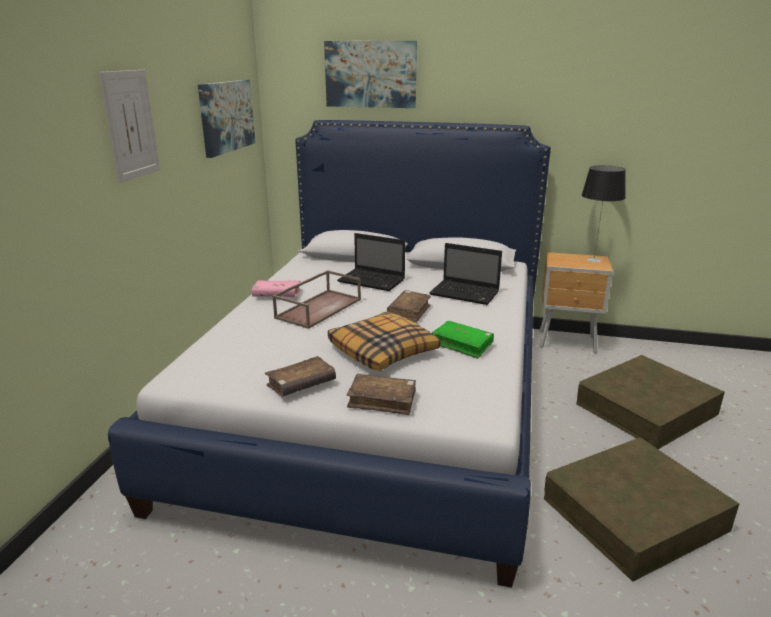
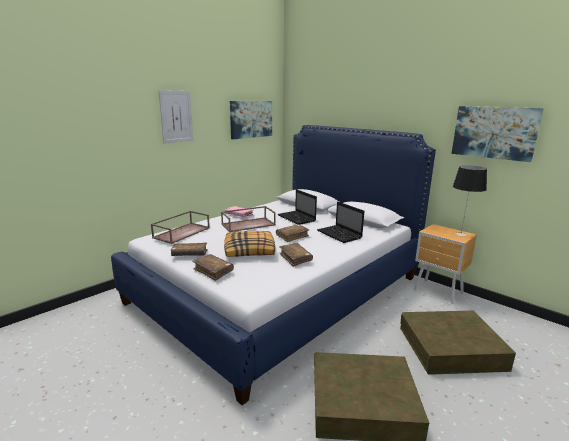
camera: 30 degrees right, 5 degrees down
(229, 350) = (182, 232): none -> brown tray
(371, 74) = (335, 99): picture -> picture (494, 132)
(462, 345) = (295, 258): green book -> brown book

